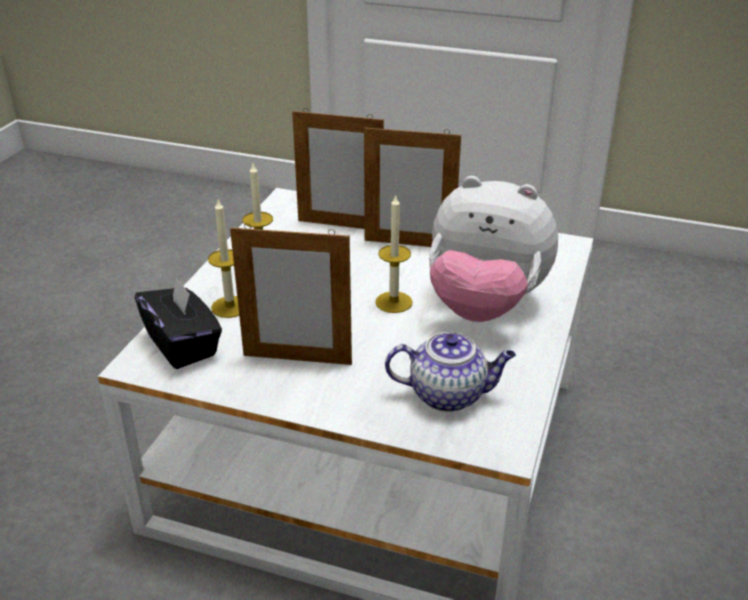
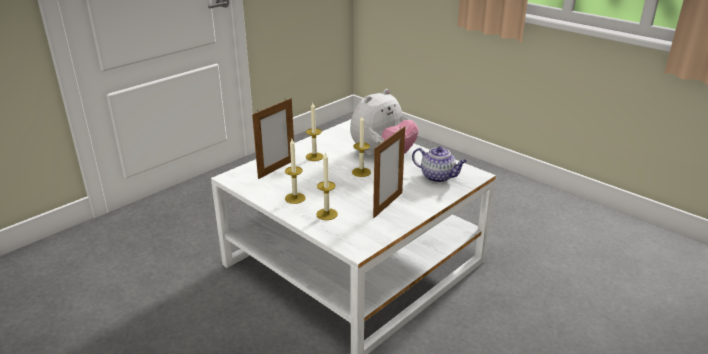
camera: 65 degrees left, 5 degrees down
(183, 344) = (350, 233): black tissue box -> none
(409, 244) = (314, 157): picture frame -> candle
(449, 395) = (438, 177): teapot -> teapot turned 90 degrees clockwise

